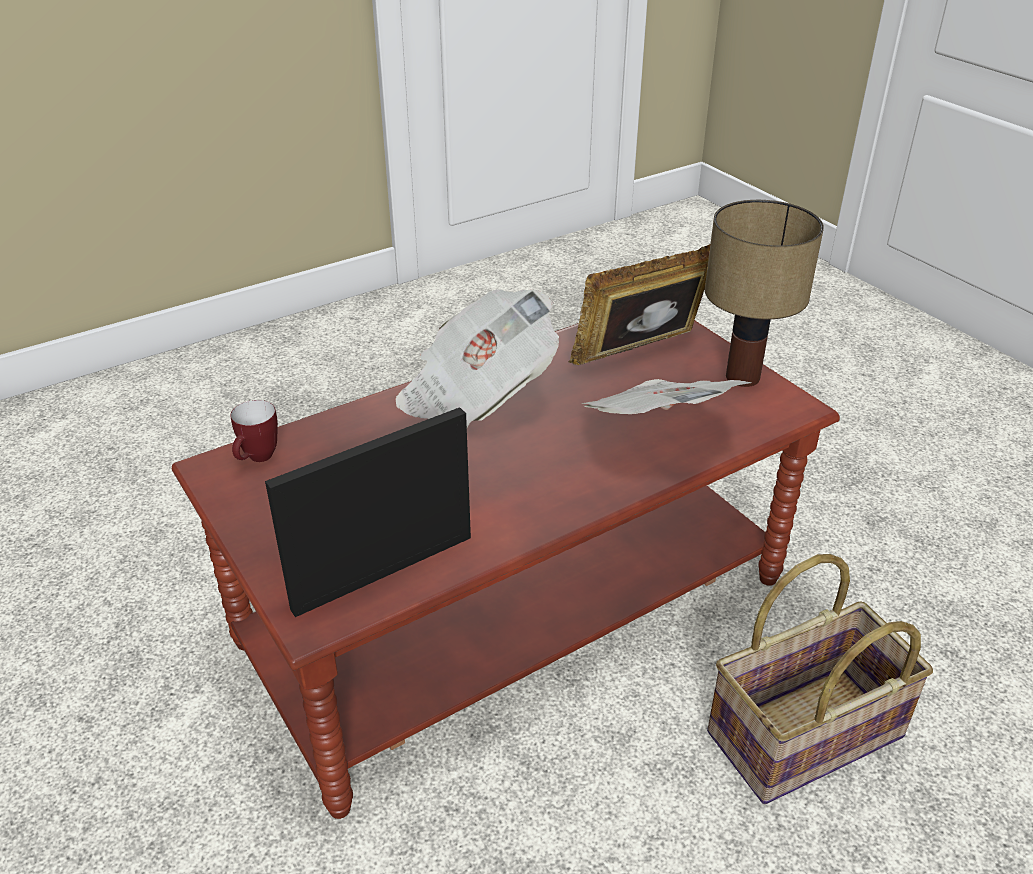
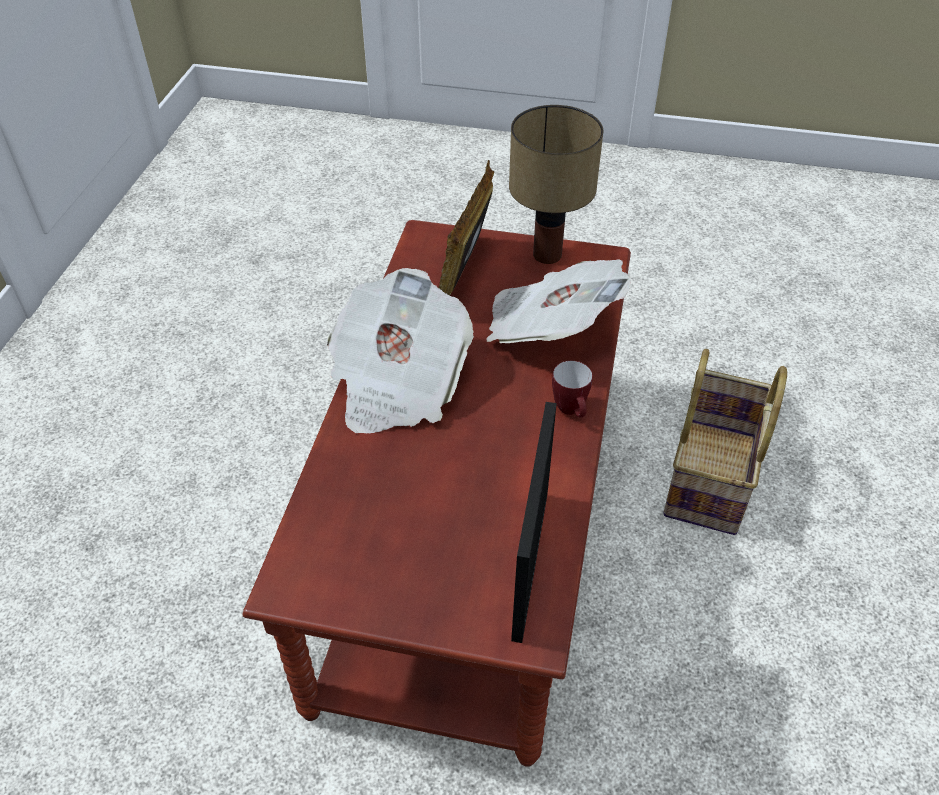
camera: 45 degrees left, 10 degrees up
(258, 459) = (312, 553): mug -> mug (571, 411)

